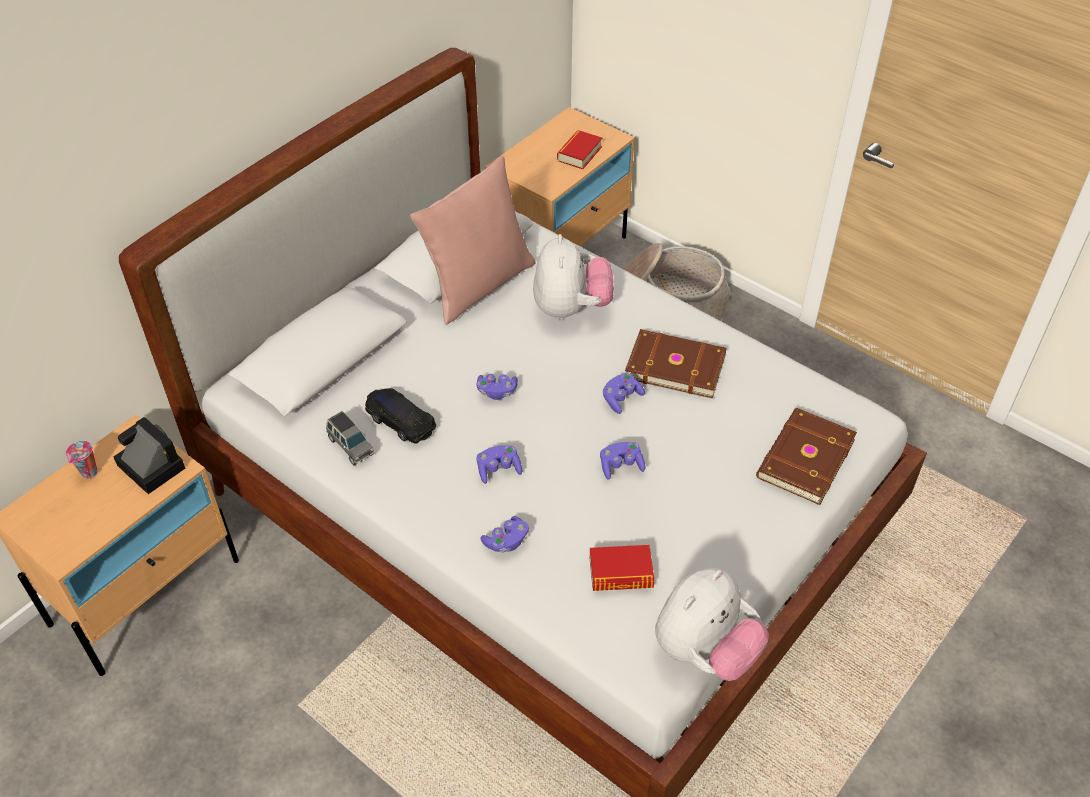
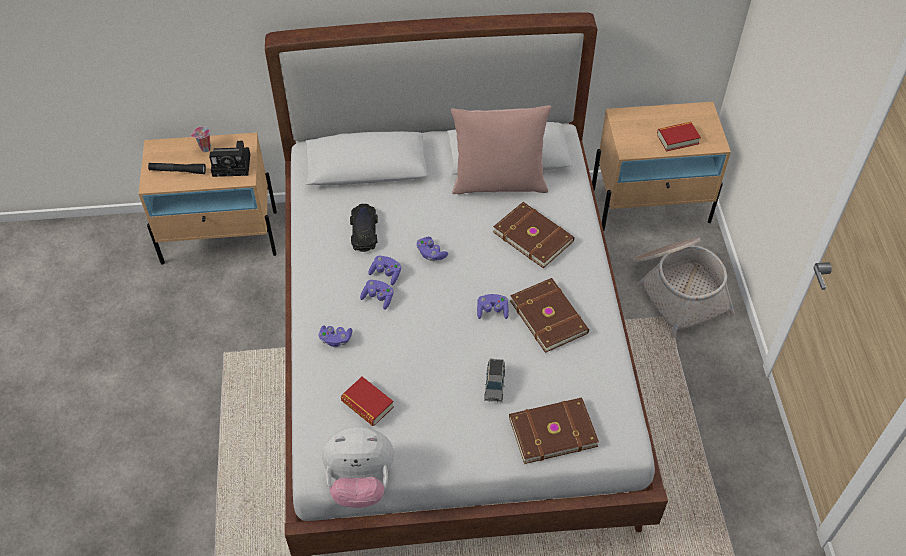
camera: 45 degrees right, 5 degrees up
(82, 520) = (178, 171): none -> black flashlight
(148, 465) = (233, 164): camera -> camera turned 90 degrees clockwise
(350, 446) = (324, 226): grey toy car -> grey toy car (494, 385)
(571, 308) = (533, 235): plush toy -> brown book
(621, 466) = (442, 348): purple game controller -> purple game controller (386, 274)

